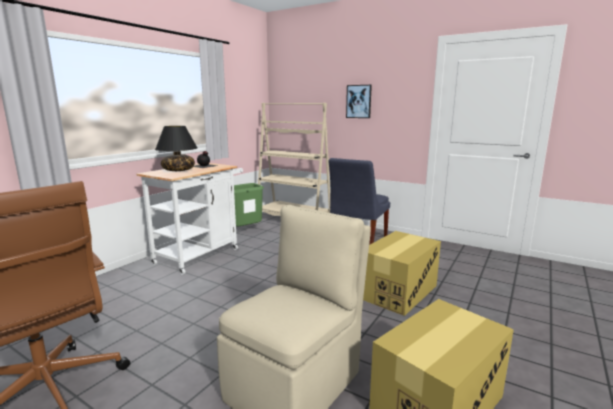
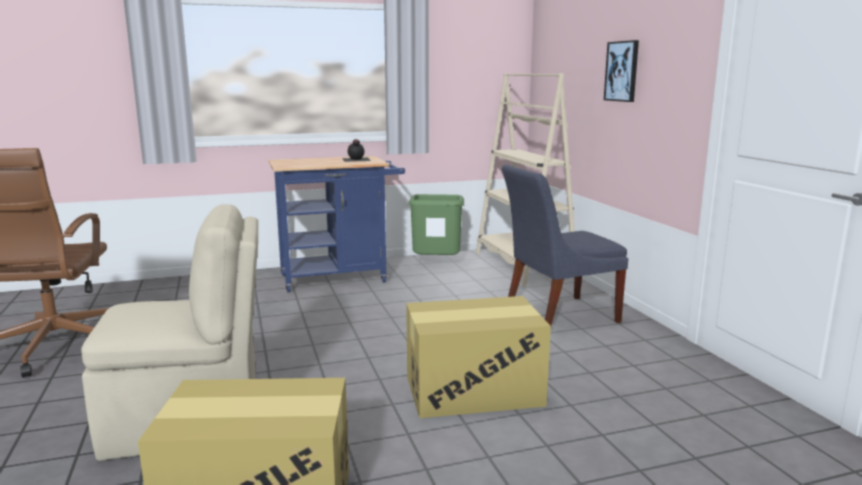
camera: 40 degrees right, 0 degrees up
(178, 170) = (313, 161): black table lamp -> none
(201, 254) = (340, 277): white cart -> blue cart

